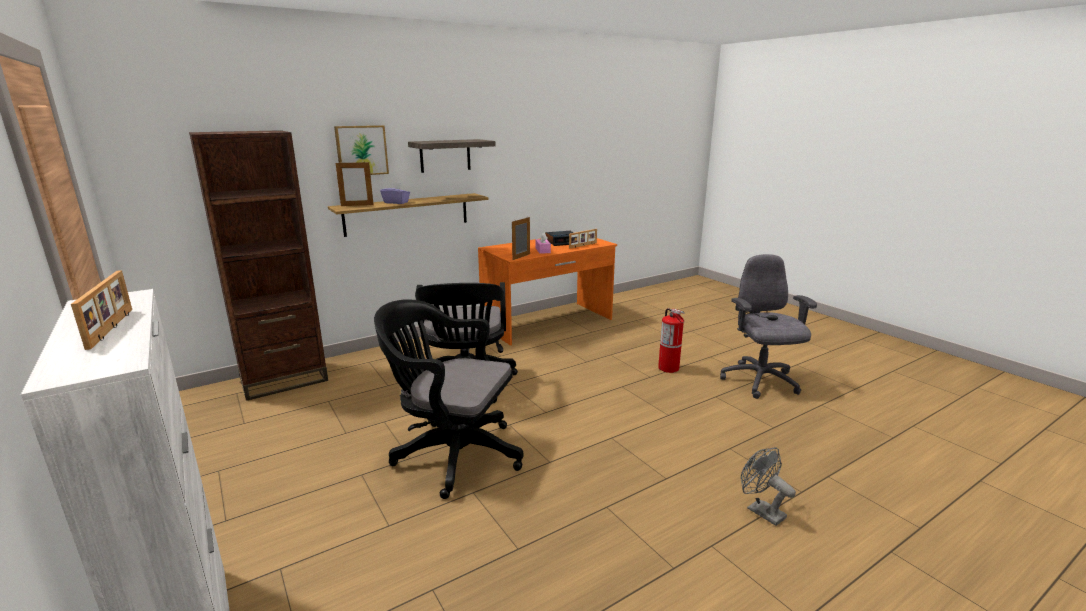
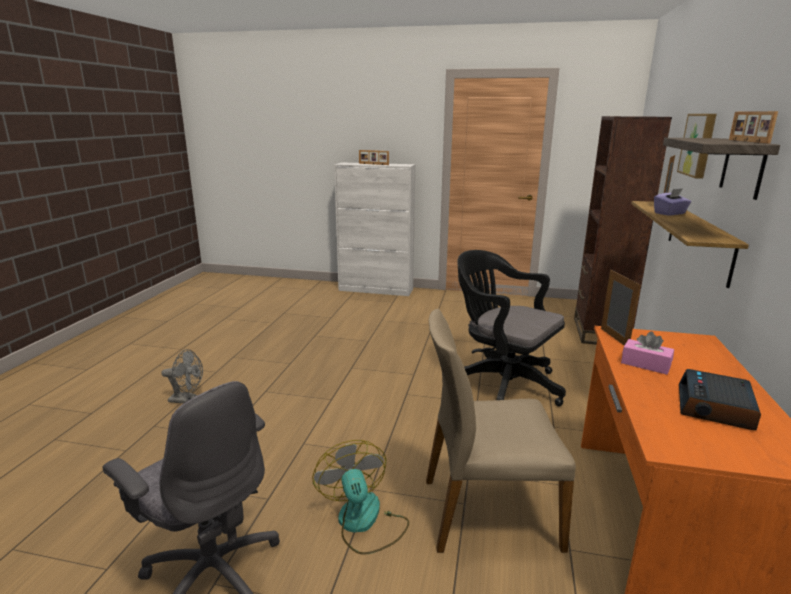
camera: 135 degrees right, 0 degrees up
(452, 454) = (411, 347): black office chair -> none
(583, 245) = (659, 413): picture frame -> picture frame (747, 141)
(604, 349) = (487, 511): none -> beige chair
(669, 368) = (363, 522): fire extinguisher -> fan

